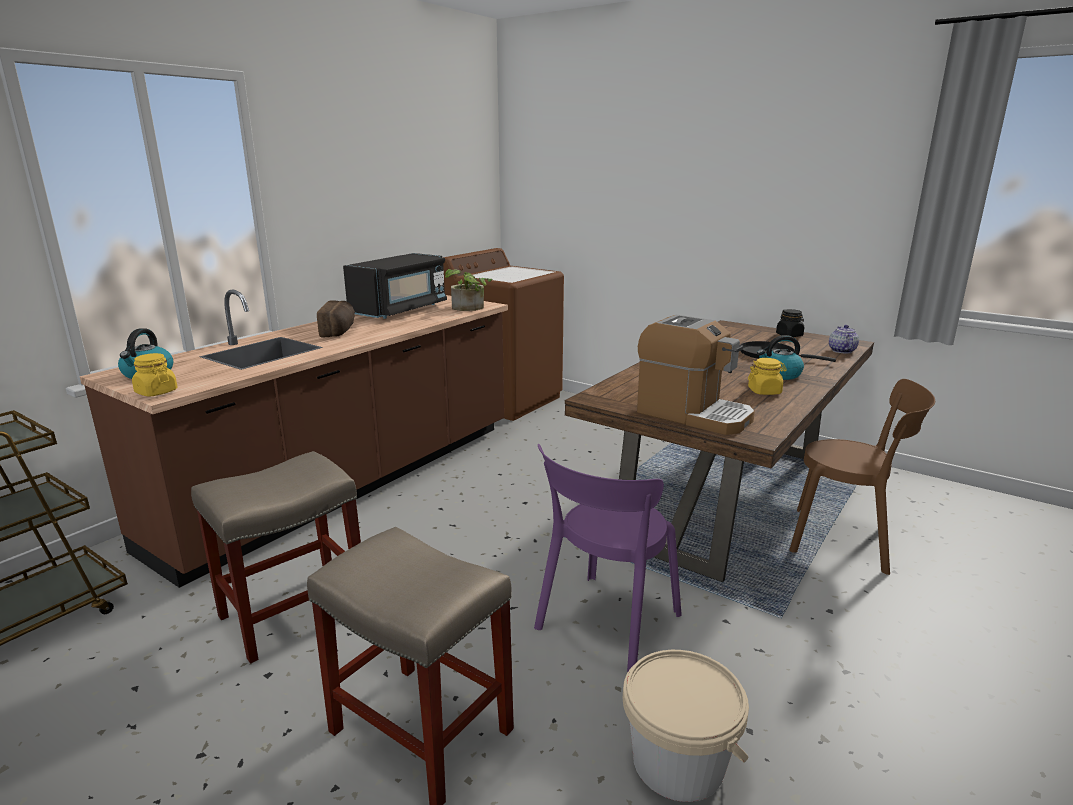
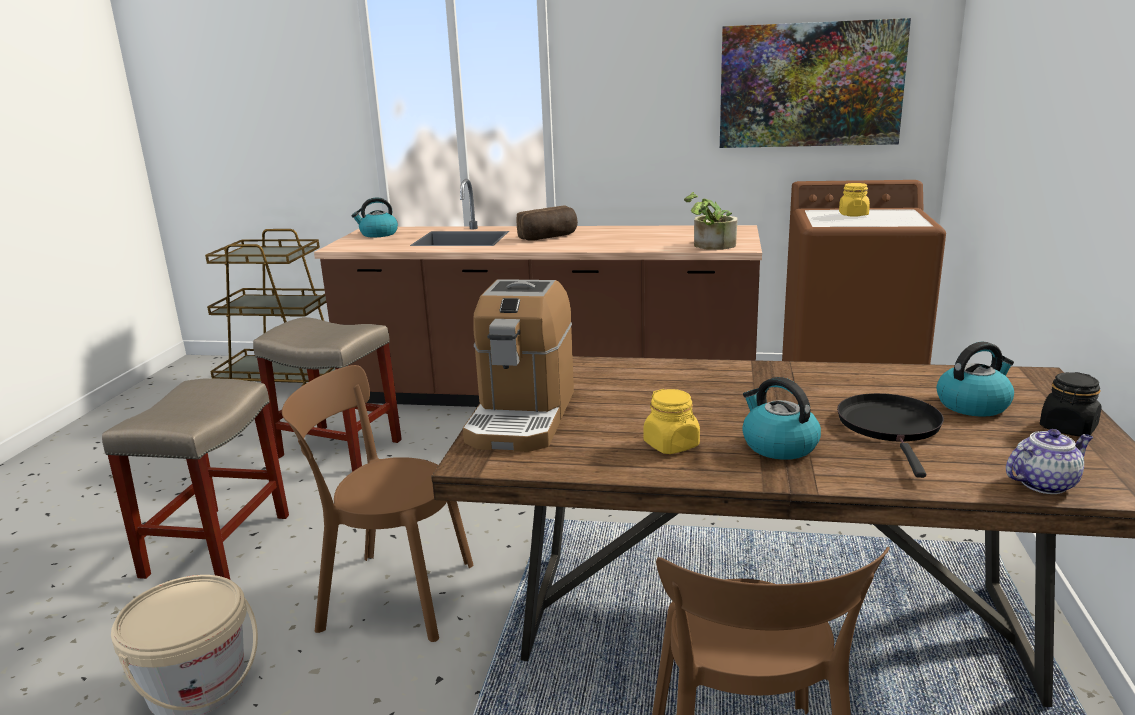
camera: 65 degrees right, 0 degrees up
(156, 392) = (341, 245): yellow jar -> yellow jar (853, 215)
(400, 310) = (657, 232): black microwave -> none
(437, 185) = (810, 85): none -> picture
(605, 624) = (390, 594): purple chair -> brown chair
(753, 339) = (973, 405): none -> kettle

